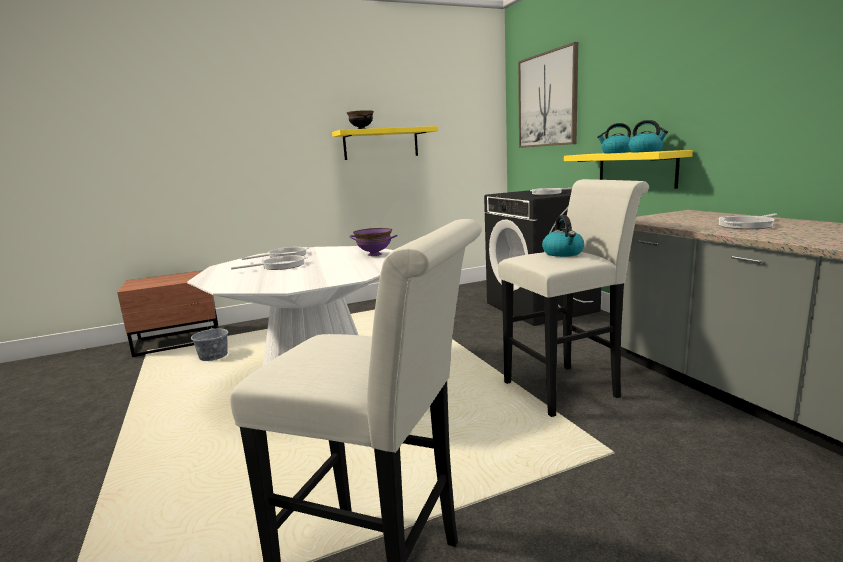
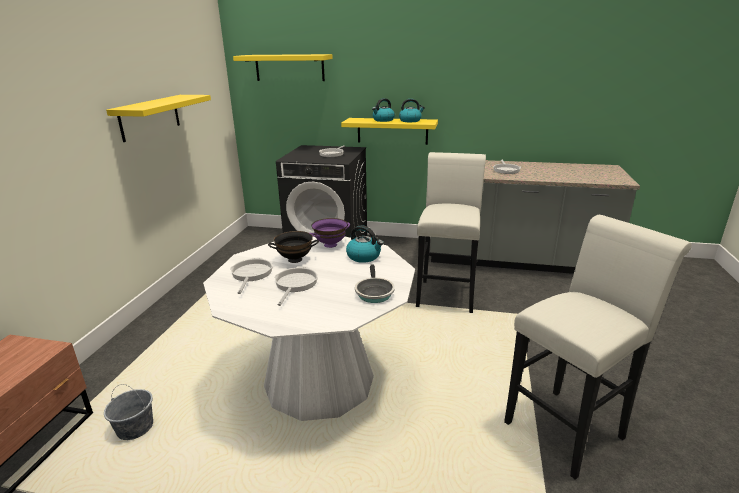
camera: 55 degrees left, 10 degrees up
(291, 282) = (374, 292): none -> frying pan
(362, 129) = (146, 105): black bowl -> black bowl (295, 259)
(547, 100) = (289, 67): picture -> yellow shelf
(563, 253) = (450, 208): kettle -> kettle (364, 256)

